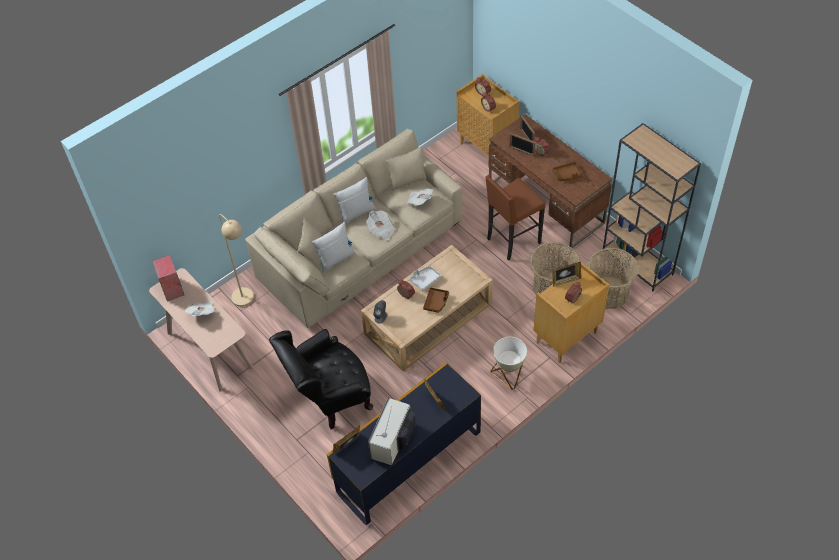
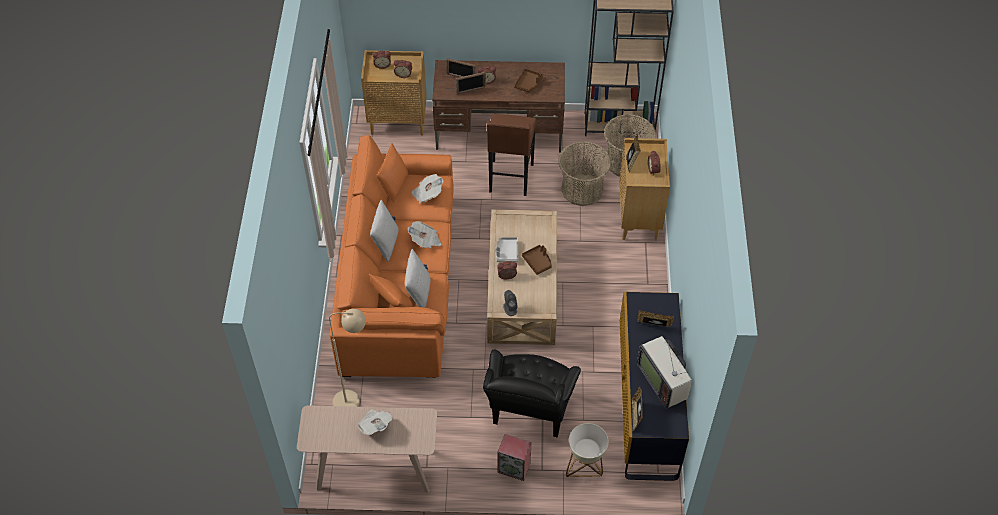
camera: 50 degrees left, 0 degrees up
(173, 289) = (320, 430): speaker -> speaker (514, 467)
(361, 250) = (399, 281): beige sofa -> orange sofa
(508, 376) = (634, 280): planter -> planter (585, 467)

